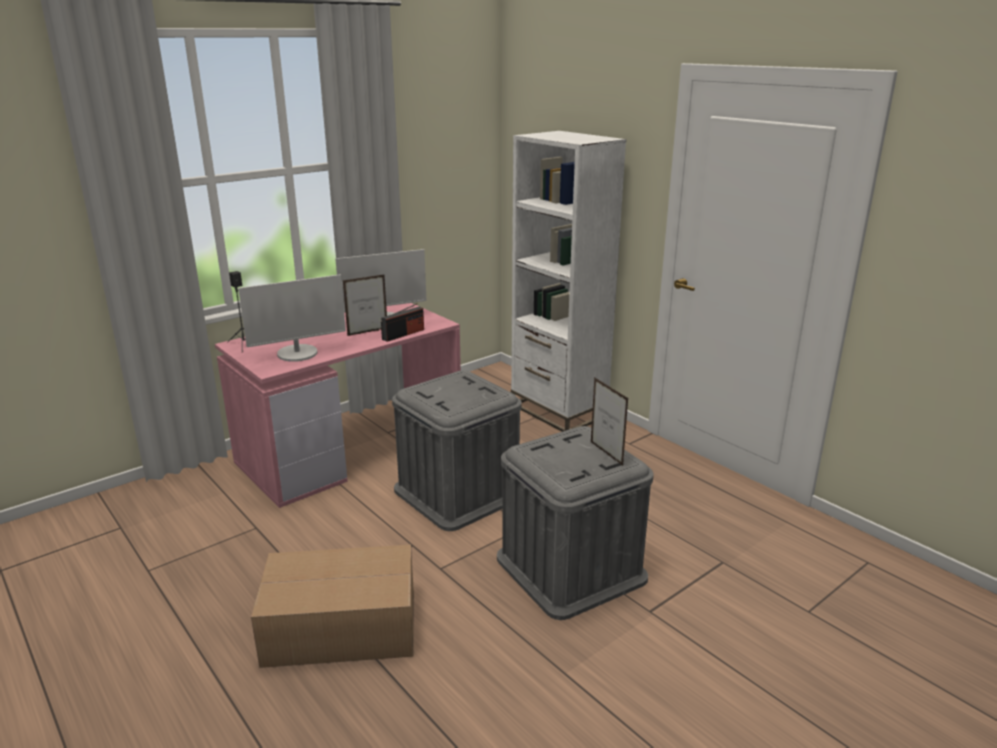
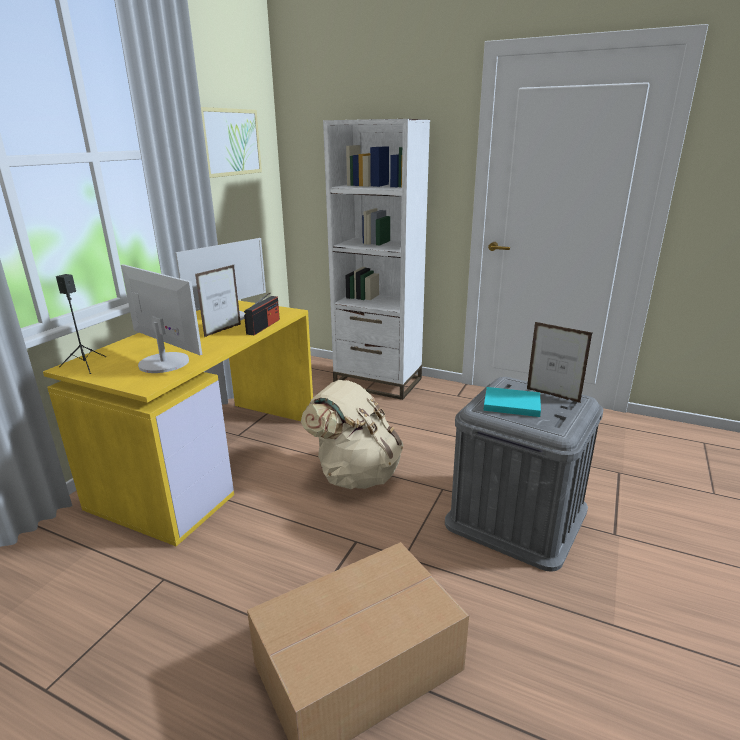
camera: 25 degrees left, 0 degrees up
(298, 353) = (164, 363): monitor -> monitor turned 90 degrees counterclockwise
(352, 448) = (213, 459): pink desk -> yellow desk
(436, 146) = (229, 142): none -> picture
(458, 492) = (355, 474): grey storage box -> beige backpack
(556, 451) = (510, 403): none -> turquoise book

